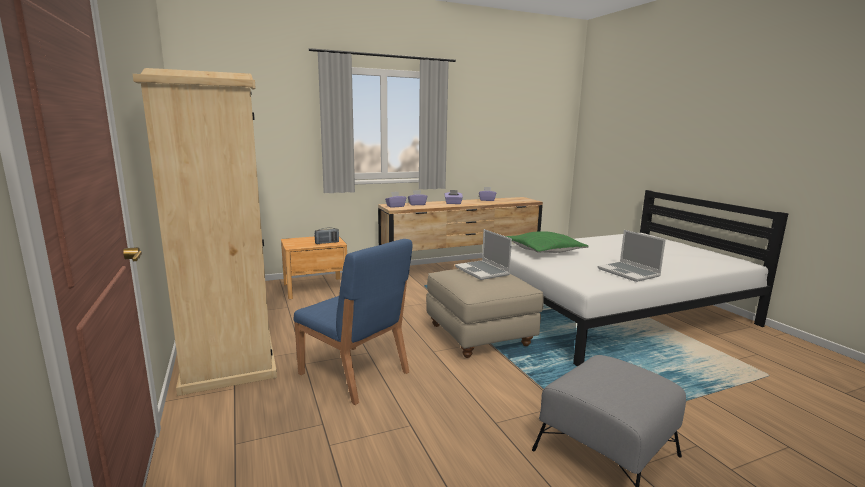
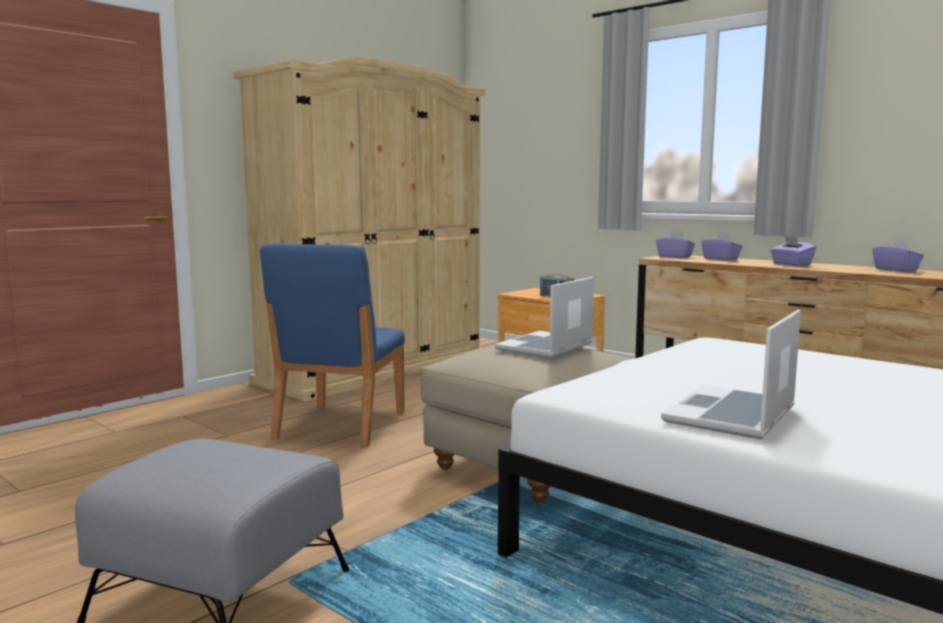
camera: 65 degrees right, 5 degrees down
(544, 250) = (758, 358): green pillow -> none

